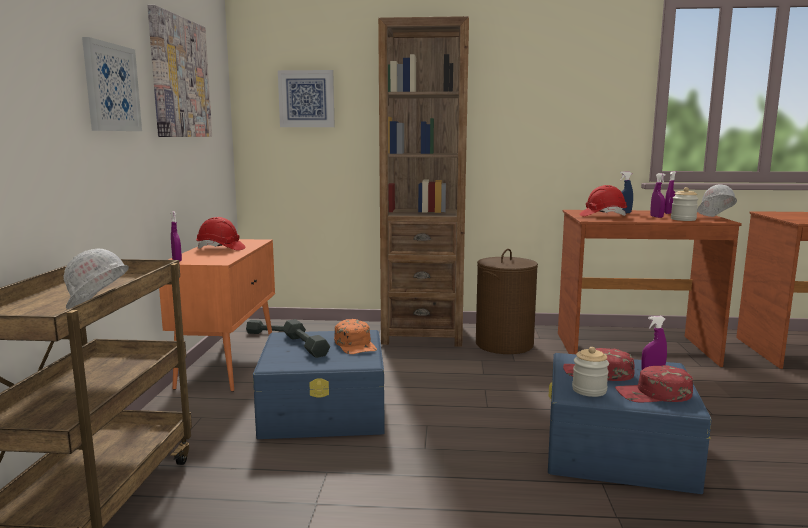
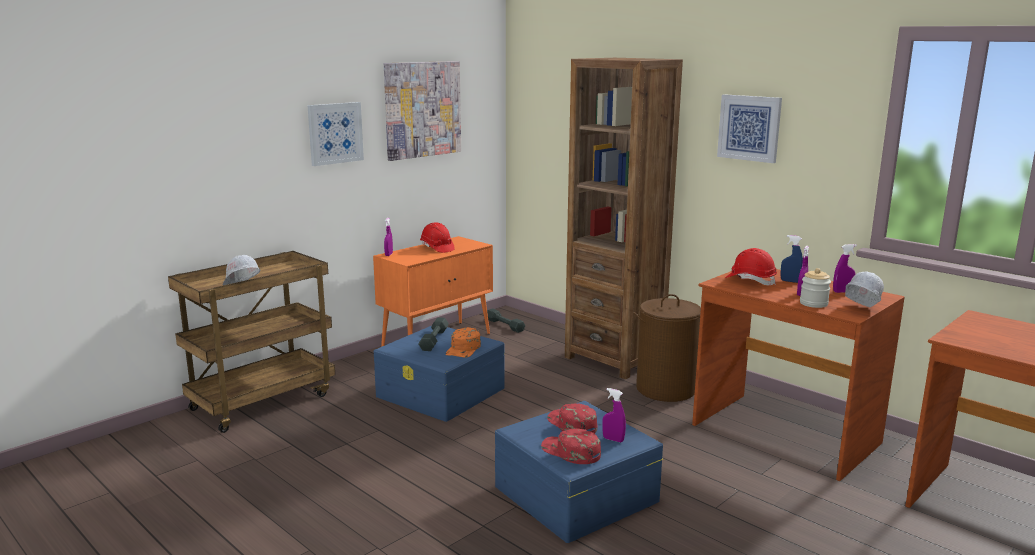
camera: 40 degrees right, 5 degrees up
(306, 99) = (556, 117): picture -> picture (749, 128)
(589, 390) = (534, 432): jar -> none

